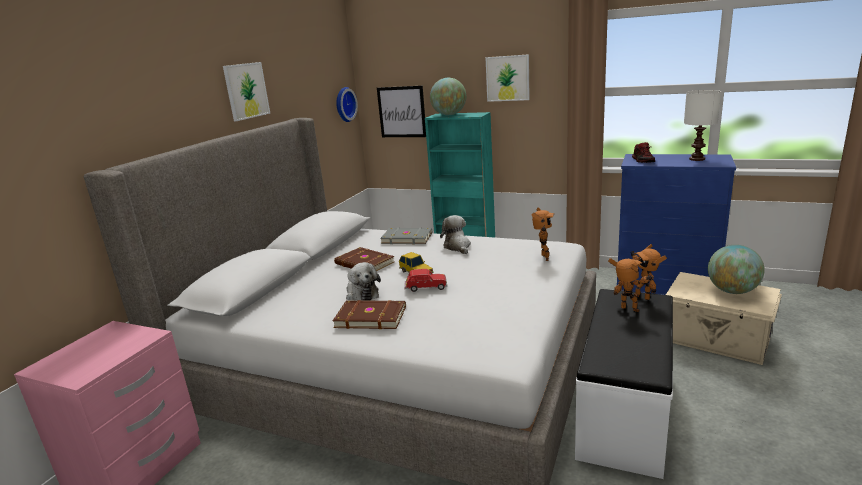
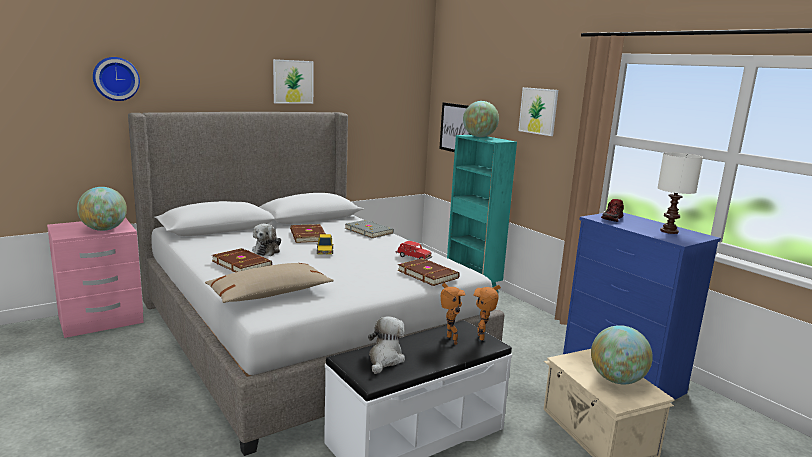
camera: 30 degrees right, 5 degrees down
(122, 346) = (104, 229): none -> globe
(344, 104) = (409, 112): wall clock -> wall clock (116, 79)
(426, 288) = (308, 261): red toy car -> red toy car (413, 258)
(457, 247) = (389, 247): plush toy -> plush toy (385, 359)
(468, 335) = (269, 294): none -> beige pillow
(543, 258) = (428, 274): toy robot -> brown book

